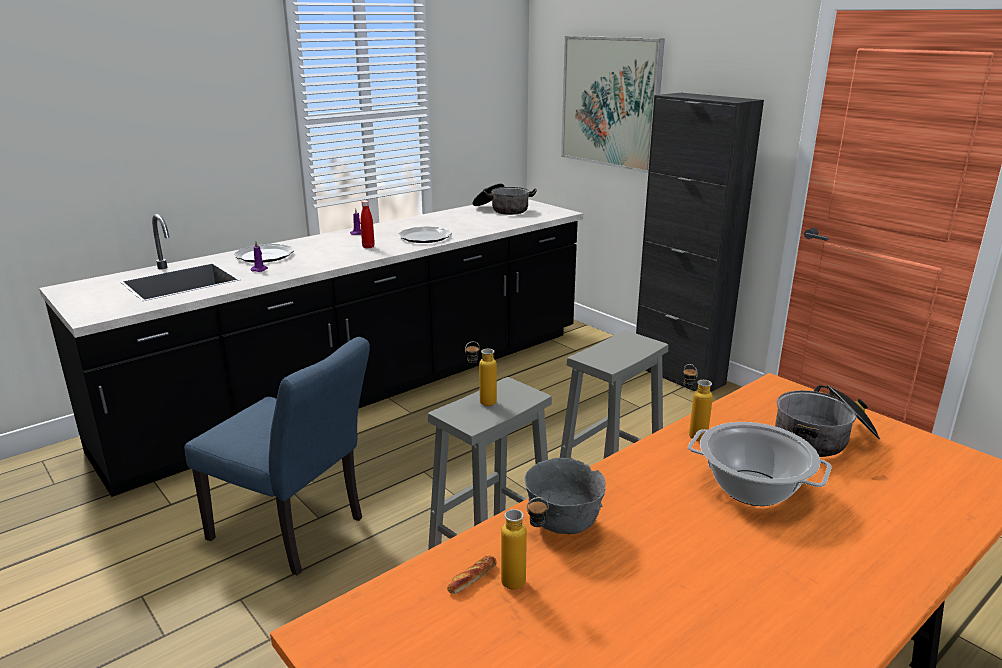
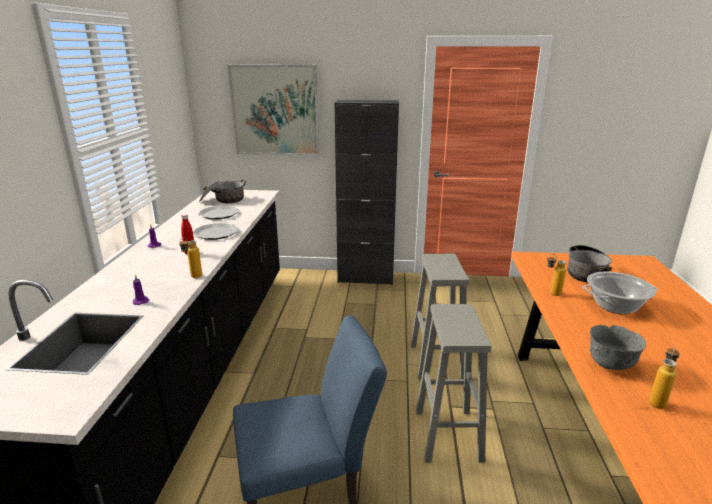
camera: 45 degrees left, 0 degrees up
(265, 255) = (114, 289): plate -> plate (219, 214)
(472, 578) = (645, 415): bread -> none
(481, 403) = (453, 325): bottle -> bottle (193, 278)

